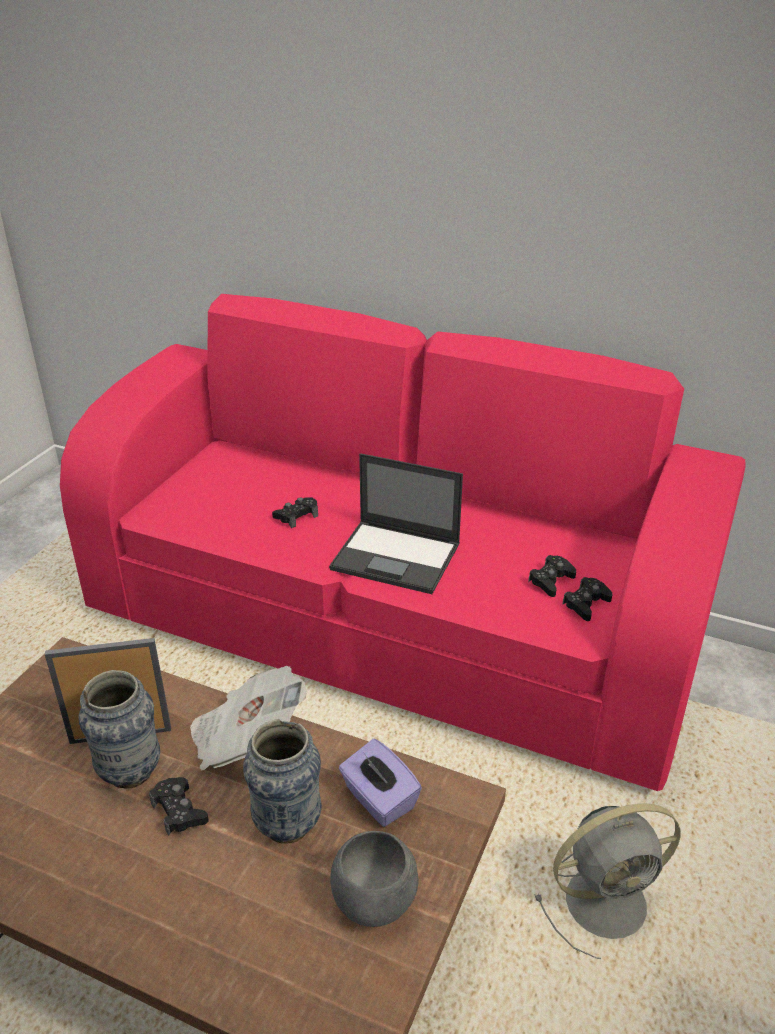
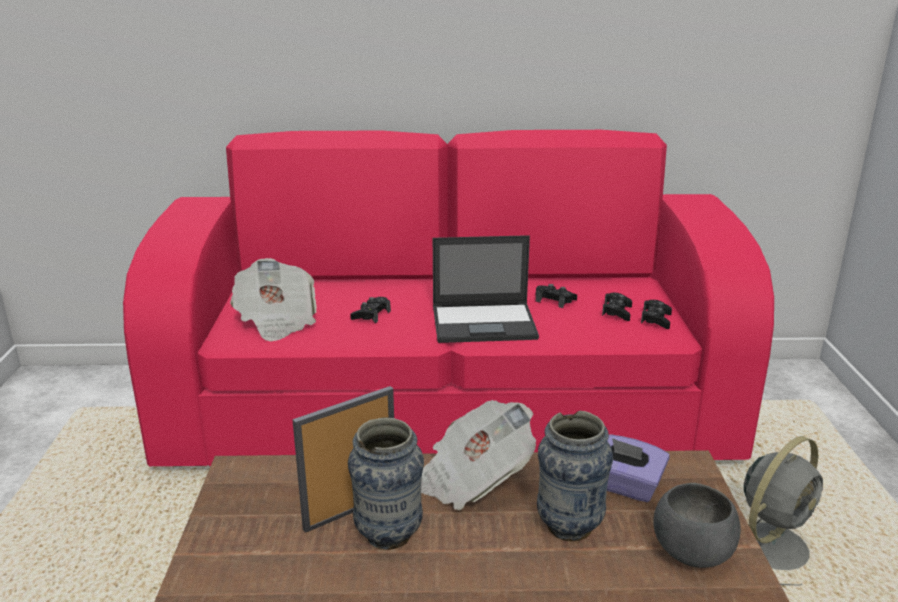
camera: 25 degrees left, 10 degrees down
(179, 811) = (464, 548): black game controller -> black game controller (555, 300)
(207, 500) = (276, 321): none -> newspaper

